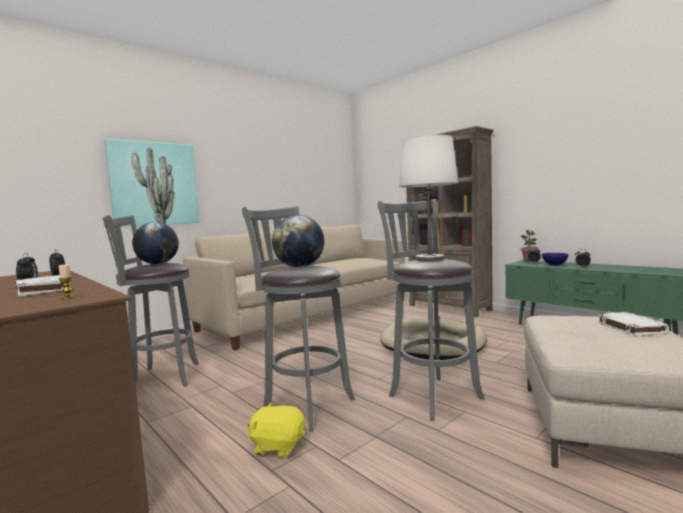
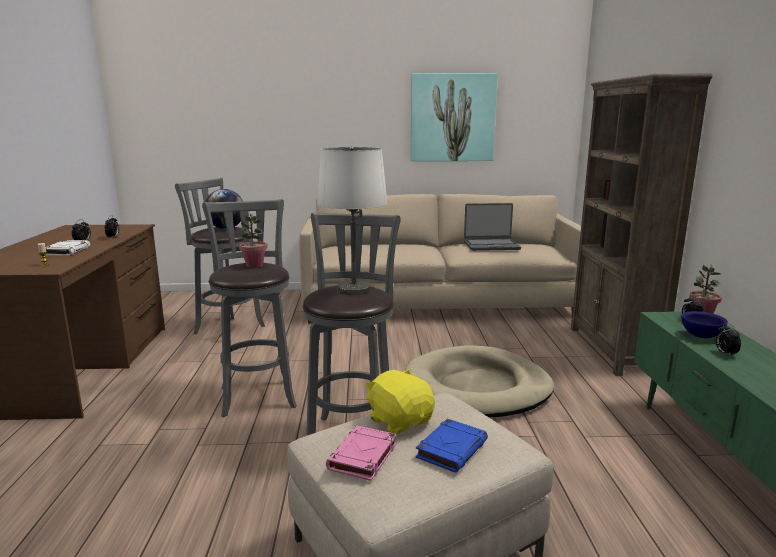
camera: 40 degrees right, 10 degrees up
(154, 184) = (287, 135): picture -> picture (452, 118)
(278, 446) = (188, 416): yellow plush toy -> yellow plush toy (400, 421)
(300, 267) = (254, 265): globe -> potted plant
(343, 260) = (491, 246): none -> laptop
(621, 346) = (362, 457): none -> pink book
(630, 327) = (452, 449): white book -> blue book

